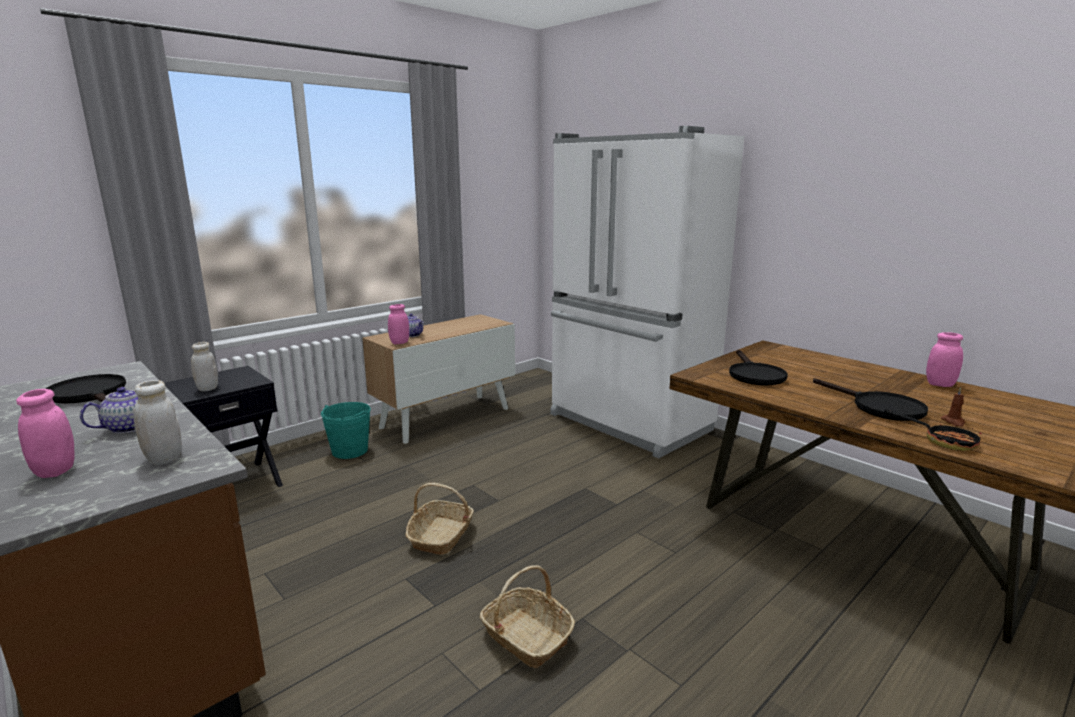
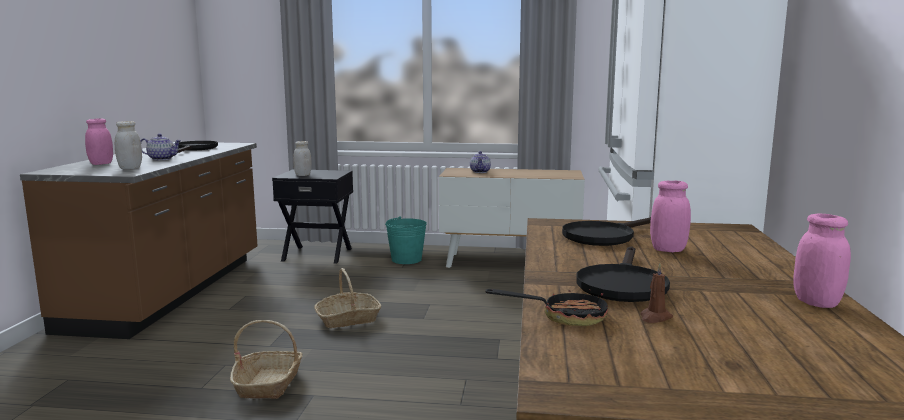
camera: 50 degrees right, 5 degrees down
(399, 342) = (456, 174): pink jar -> pink jar (668, 250)
(942, 441) = (564, 316): frying pan -> frying pan turned 90 degrees counterclockwise

